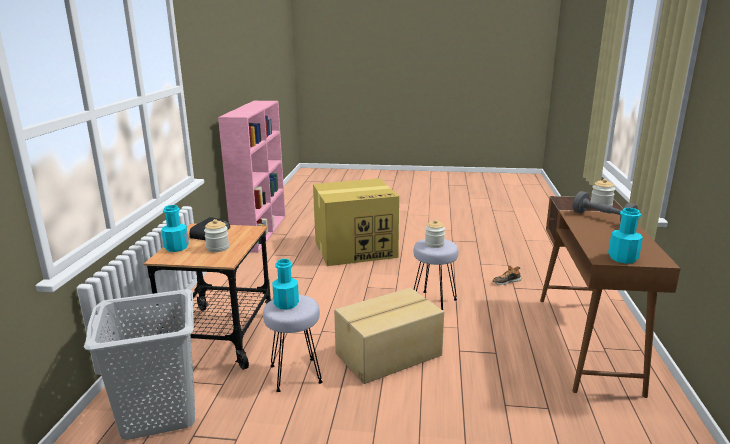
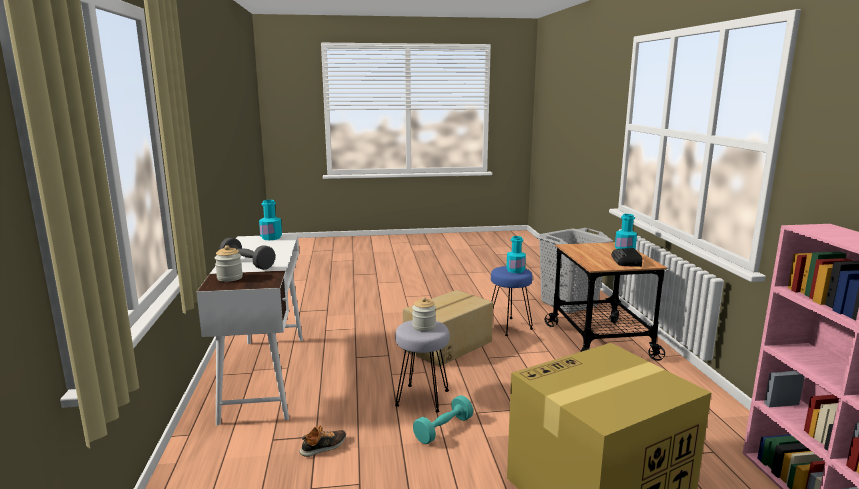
camera: 165 degrees right, 5 degrees down
(217, 248) = (593, 252): jar -> none
(294, 374) = (509, 327): grey stool -> blue stool
(424, 281) = (443, 429): none -> turquoise dumbbell
(586, 342) = (265, 375): brown desk -> white desk

